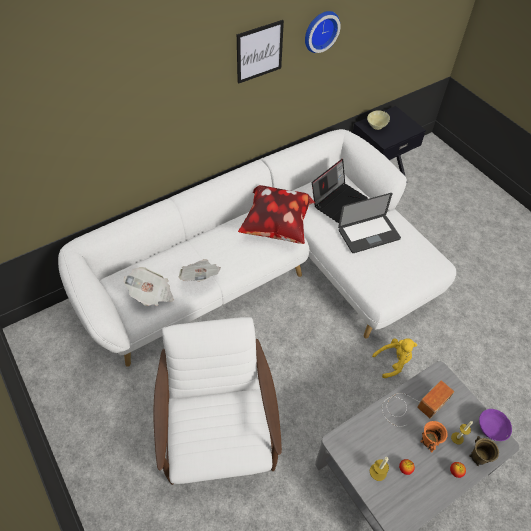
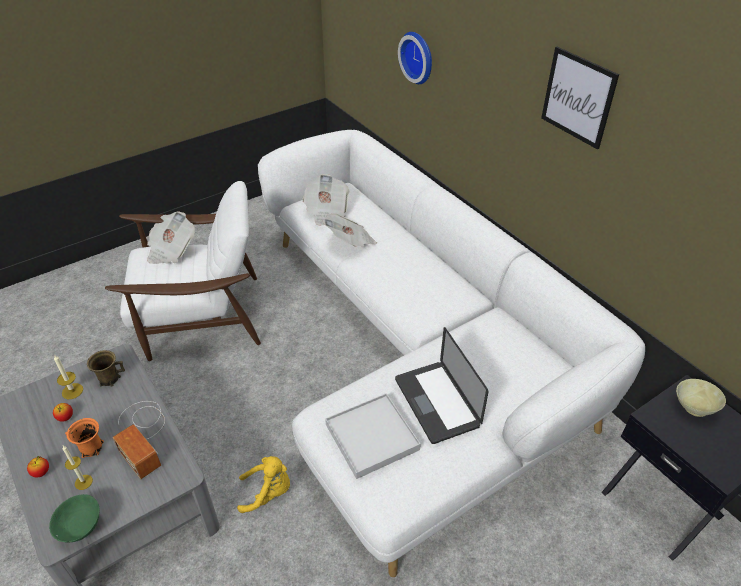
camera: 90 degrees right, 10 degrees down
(189, 428) = (171, 250): none -> newspaper
(277, 228) = (437, 304): pillow -> none
(320, 30) = (672, 143): wall clock -> wall clock (418, 57)
(338, 201) = (503, 368): laptop -> none
(393, 361) = (268, 493): yellow plush toy -> yellow plush toy turned 75 degrees counterclockwise
(398, 268) = (372, 437): none -> white tray
(478, 457) = (49, 504): brown mug -> brown mug (109, 378)
(490, 430) = (80, 528): purple bowl -> green bowl

